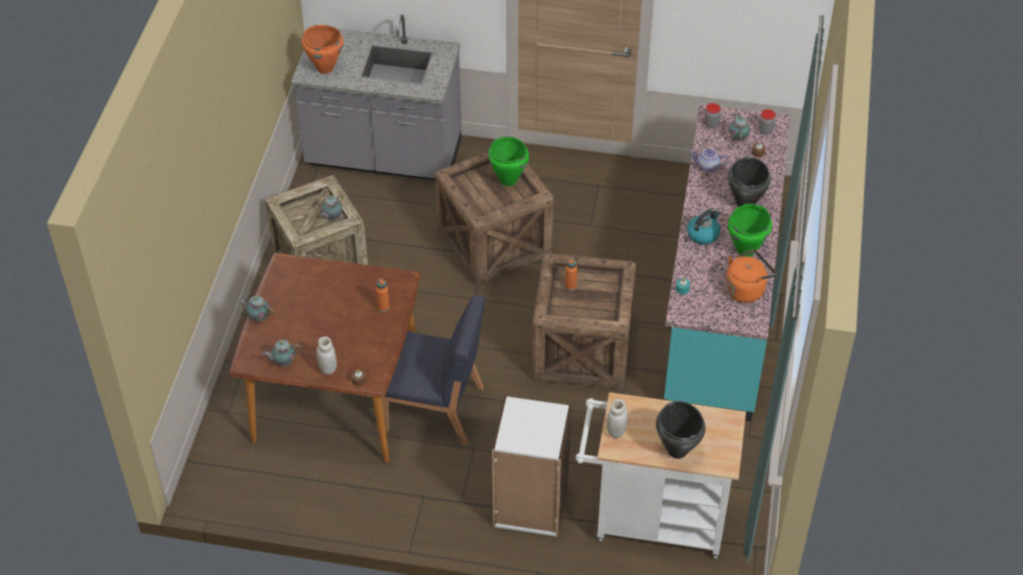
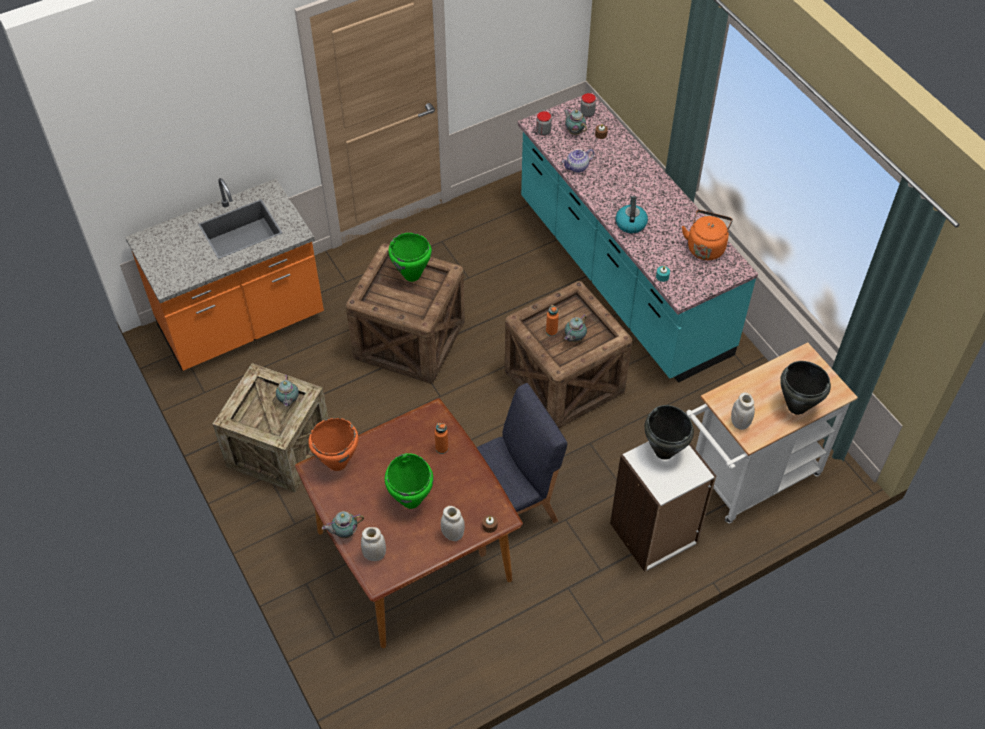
camera: 40 degrees left, 5 degrees up
(262, 345) = (374, 555): none -> white jar
(283, 362) = (409, 556): teapot -> teapot (574, 339)
(325, 68) = (178, 269): orange cooking pot -> orange cooking pot (337, 463)
(384, 157) = (242, 324): grey counter -> orange counter
(745, 204) = (634, 180): black cooking pot -> black cooking pot (664, 451)
(746, 250) = (674, 216): green cooking pot -> green cooking pot (411, 500)

